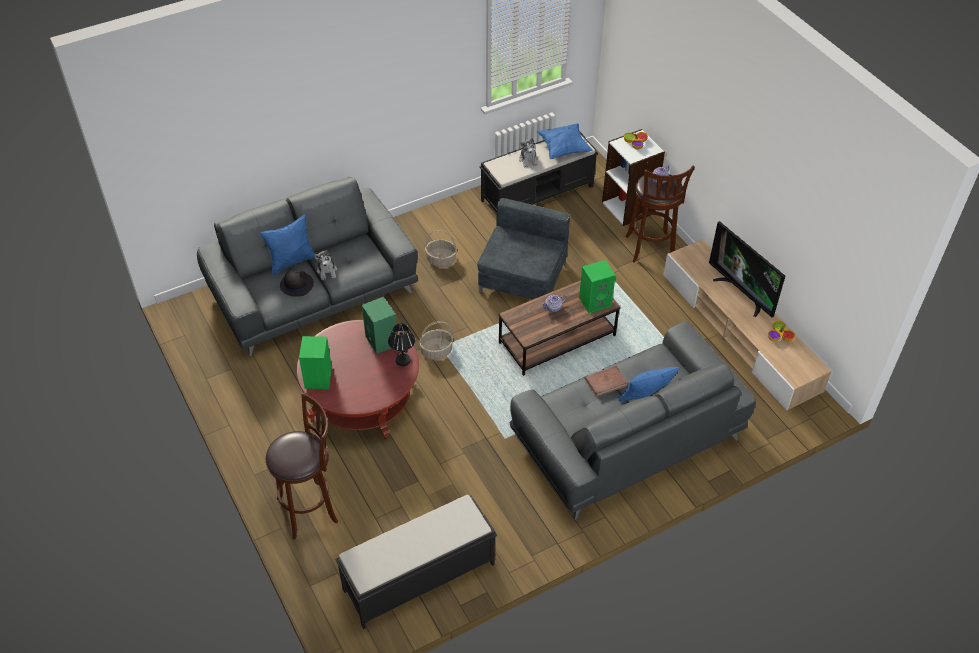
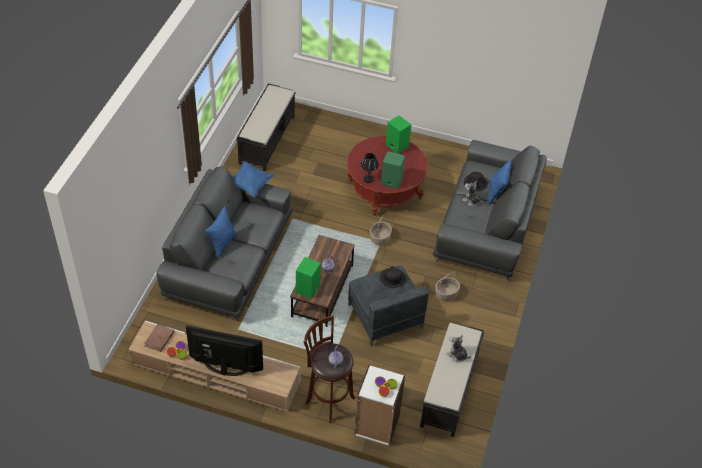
camera: 135 degrees right, 0 degrees up
(310, 508) = (346, 134): brown stool -> none
(503, 255) = (392, 278): none -> black hat
(563, 149) = (445, 383): blue pillow -> blue pillow (250, 185)
(606, 382) = (252, 239): brown book -> brown book (159, 339)

